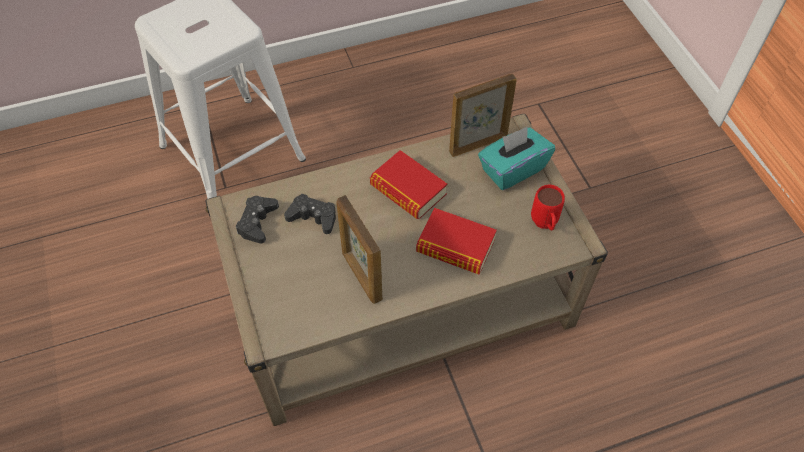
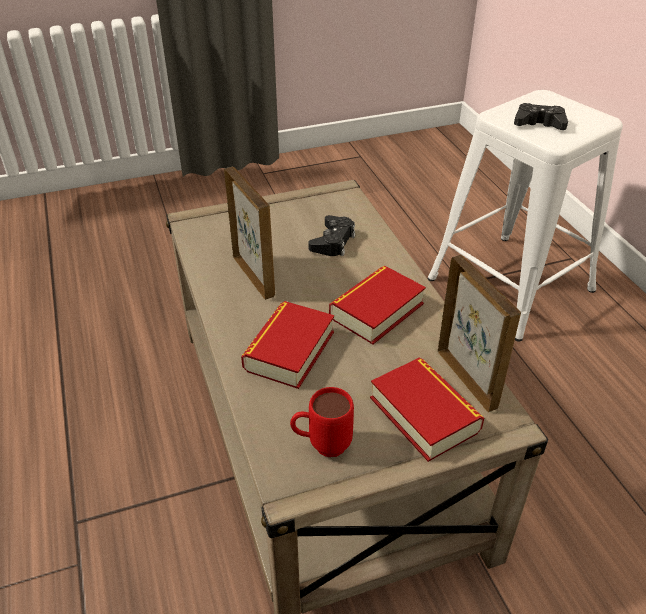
camera: 90 degrees right, 15 degrees down
(257, 222) = (325, 208): black game controller -> black game controller (539, 123)
(361, 276) = (254, 276): picture frame -> picture frame turned 90 degrees clockwise
(512, 169) = (424, 414): turquoise tissue box -> book

